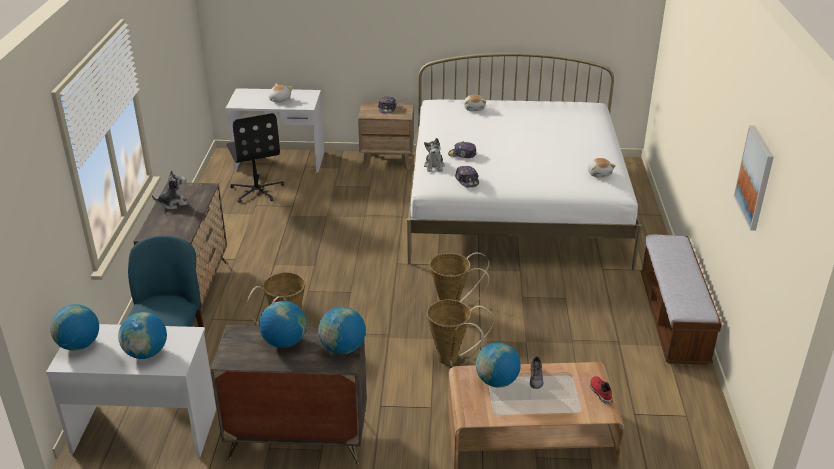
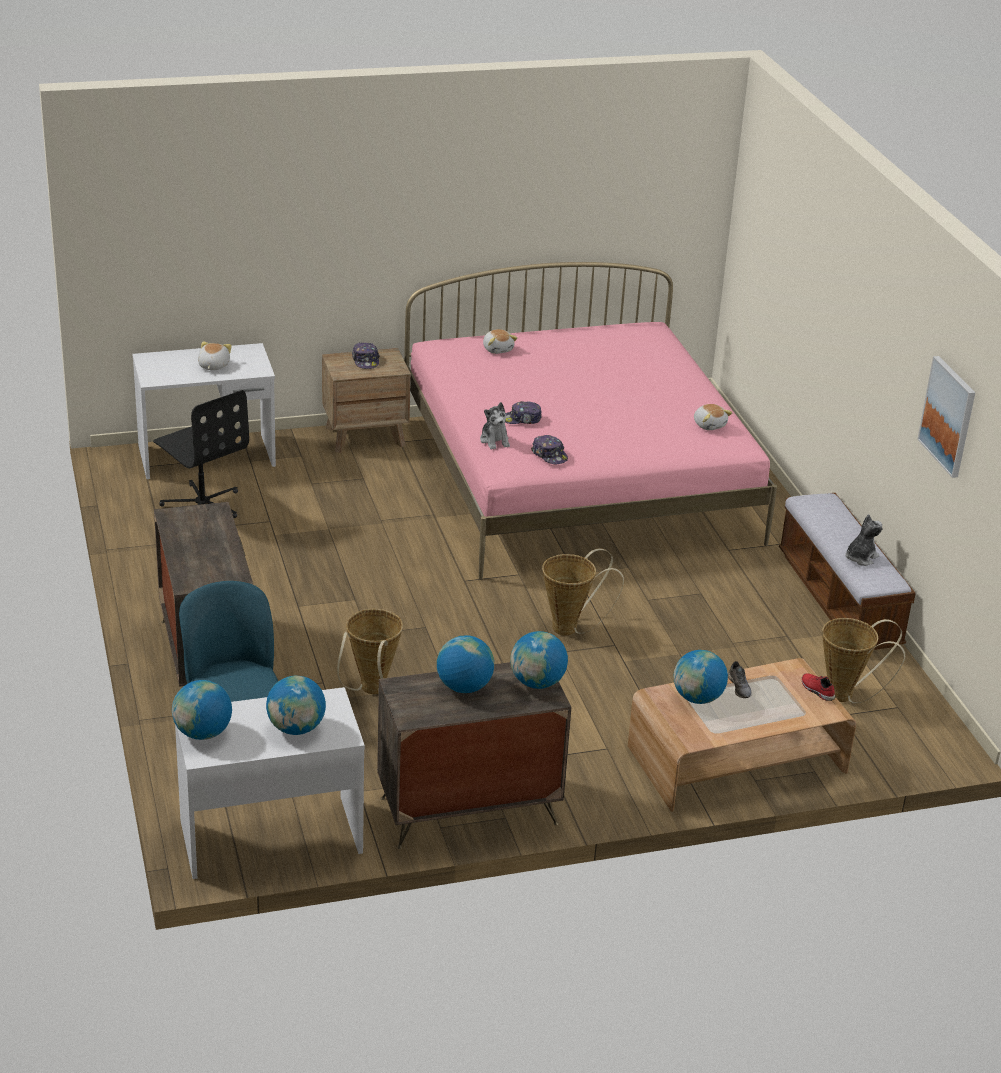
camera: 20 degrees left, 0 degrees up
(173, 203) = (187, 538): plush toy -> plush toy (860, 557)
(452, 360) = (603, 690): basket -> basket (846, 696)
(515, 205) = (577, 479): white bed -> pink bed

